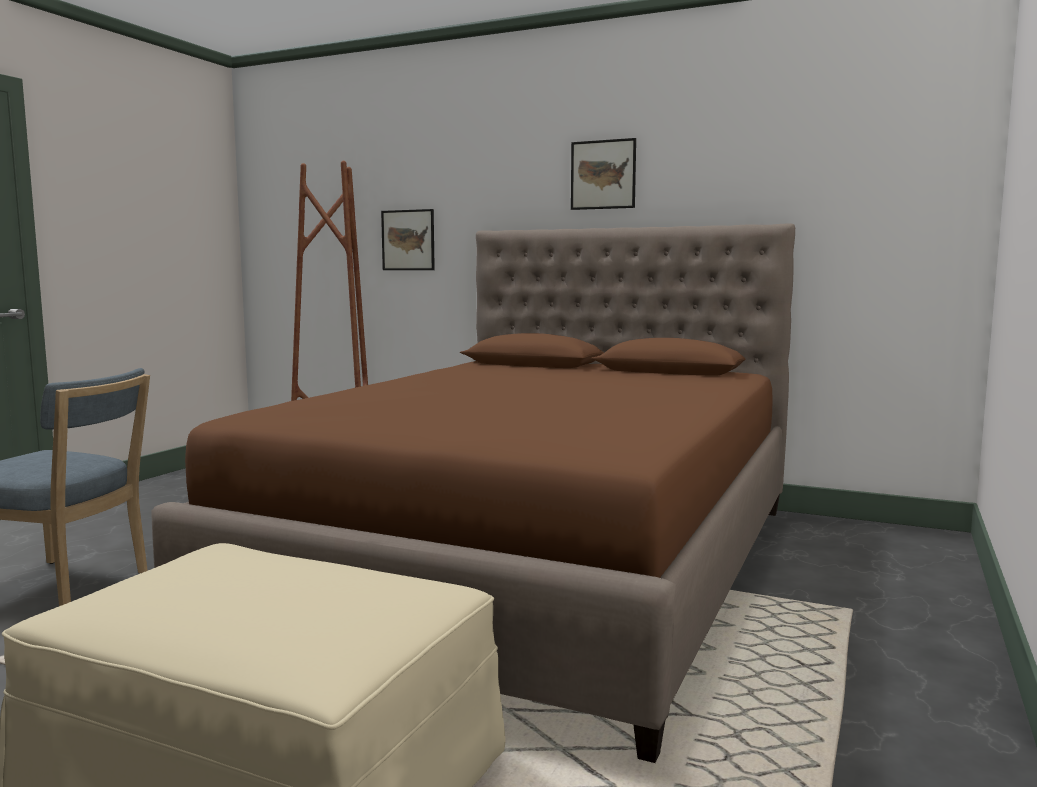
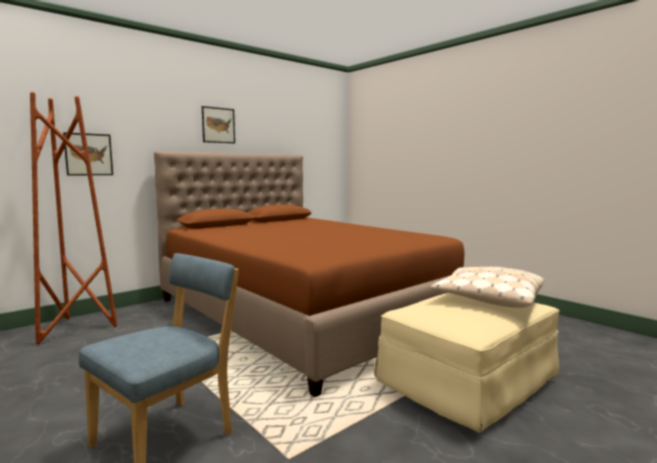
camera: 65 degrees left, 0 degrees up
(329, 607) = (488, 298): none -> beige pillow

